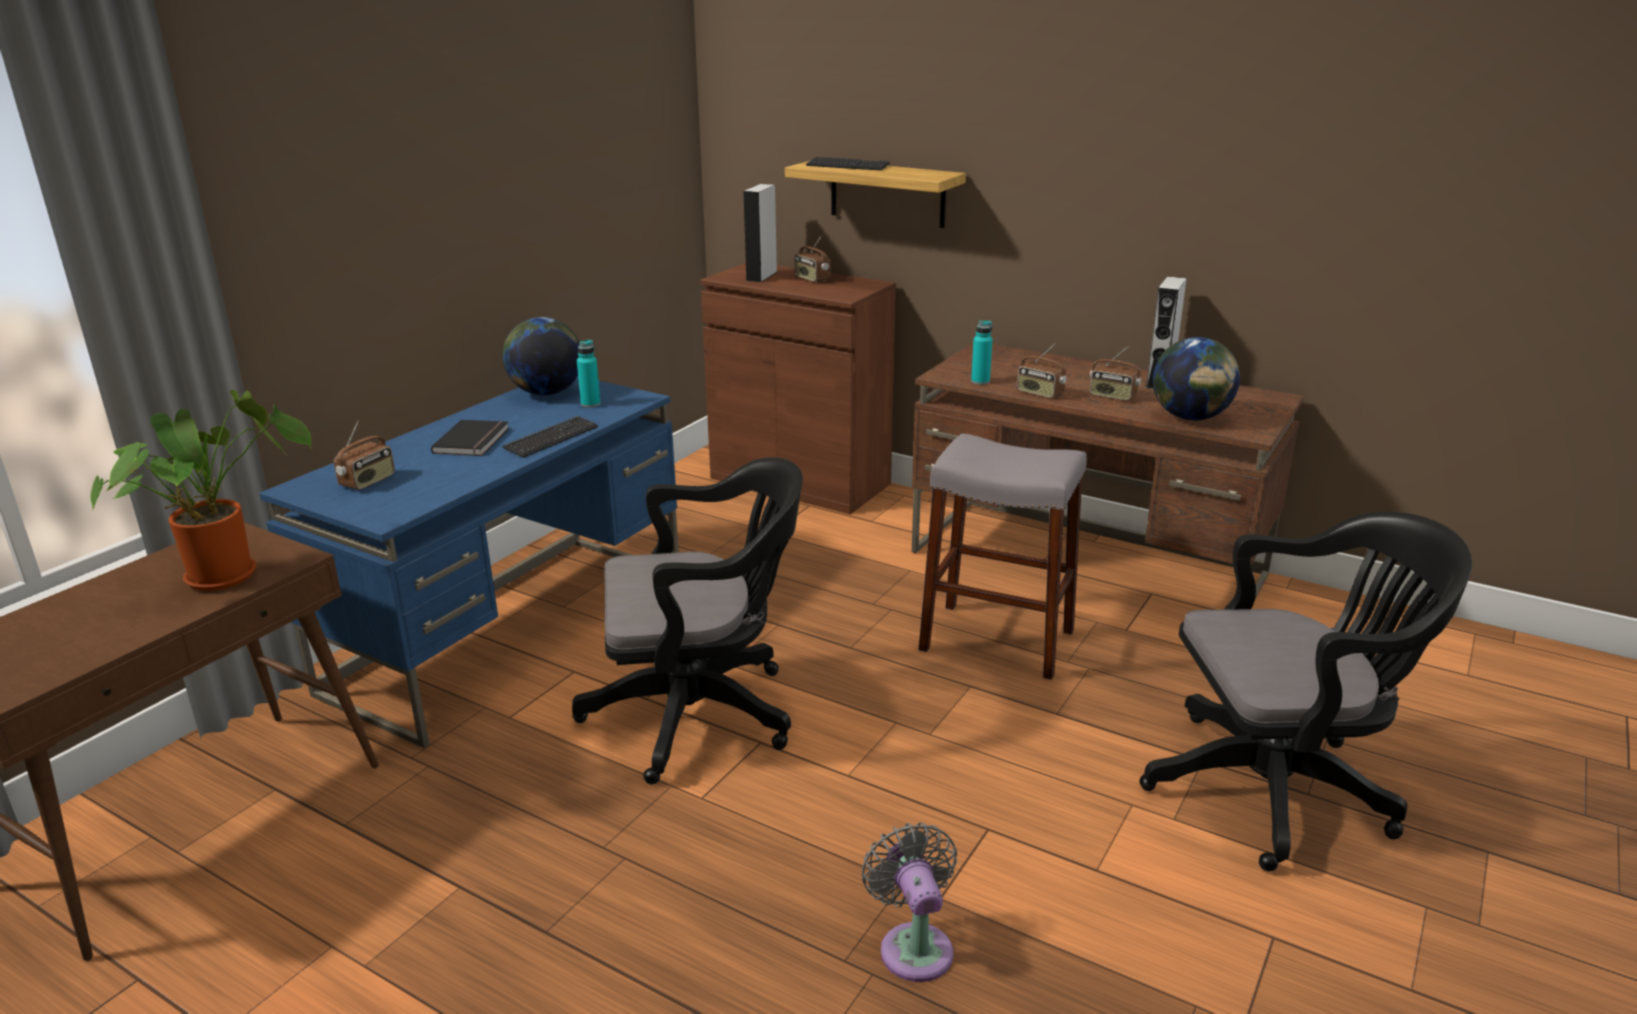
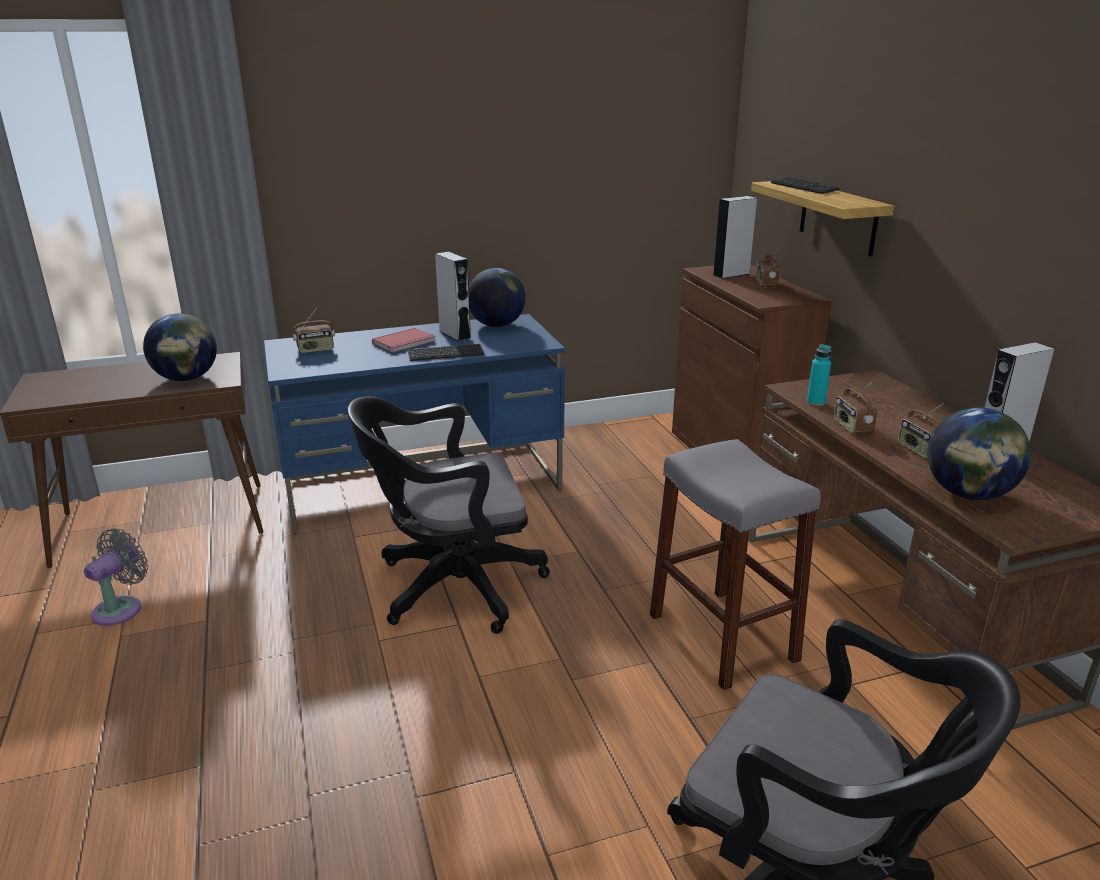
camera: 40 degrees right, 0 degrees up
(228, 573) = (187, 379): potted plant -> globe
(474, 441) = (405, 343): black book -> red book
(517, 415) = (455, 334): none -> grey speaker
(590, 404) = (507, 339): turquoise bottle -> none
(702, 713) = (451, 587): black office chair -> black office chair turned 135 degrees clockwise
(914, 946) = (356, 816): grey fan -> grey fan (121, 608)

